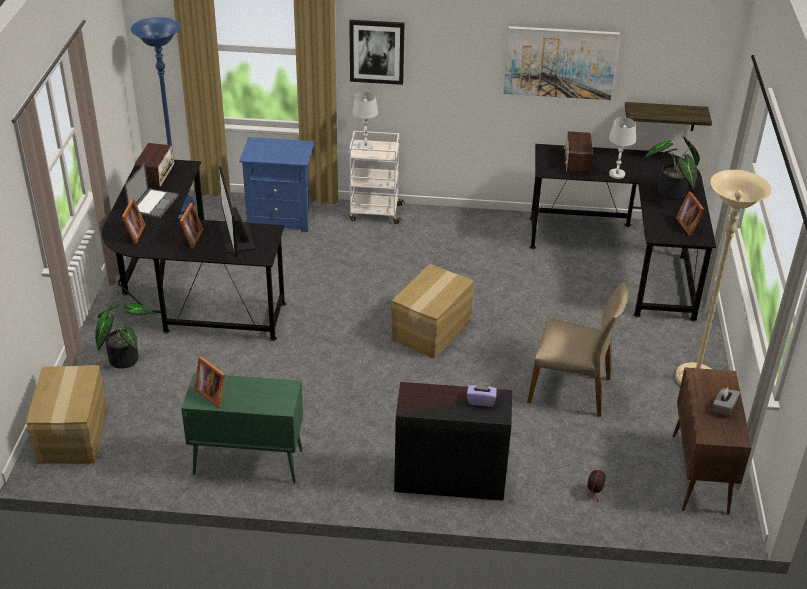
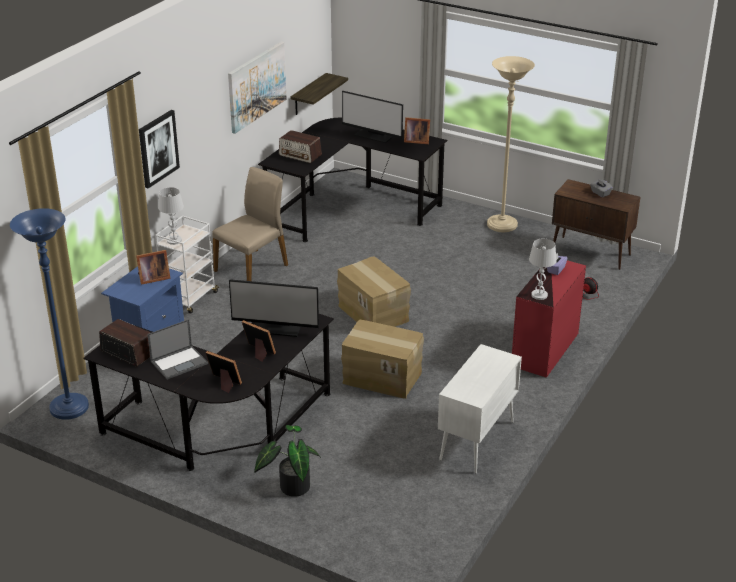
camera: 65 degrees left, 5 degrees down
(73, 434) = (383, 536): cardboard box -> cardboard box (382, 377)
(153, 203) = (179, 362): laptop -> laptop turned 105 degrees clockwise
(212, 393) = (472, 389): picture frame -> picture frame (152, 278)
(247, 462) = (476, 441): green cabinet -> white cabinet
(449, 477) = (544, 349): black dresser -> red dresser
(571, 389) = (481, 274): beige chair -> beige chair (252, 268)
(616, 174) = (330, 146): white table lamp -> white table lamp (539, 295)
(671, 195) = (374, 135): potted plant -> monitor

